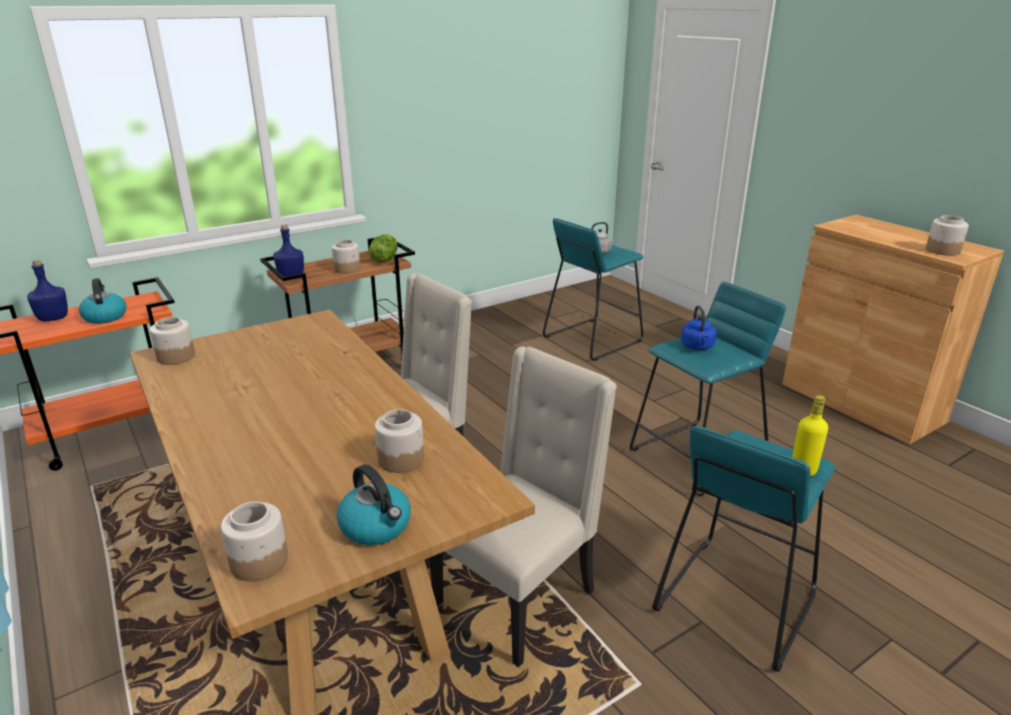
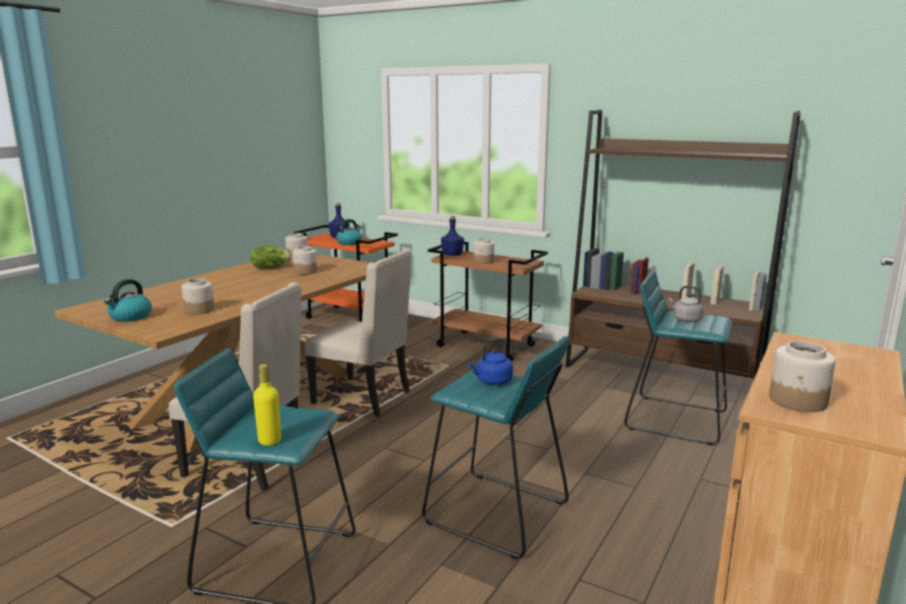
camera: 65 degrees right, 10 degrees down
(258, 561) = (101, 305): jar -> jar (305, 272)
(384, 259) = (516, 265): lettuce -> lettuce (270, 268)
(510, 316) = (661, 375): none -> brown bookcase

